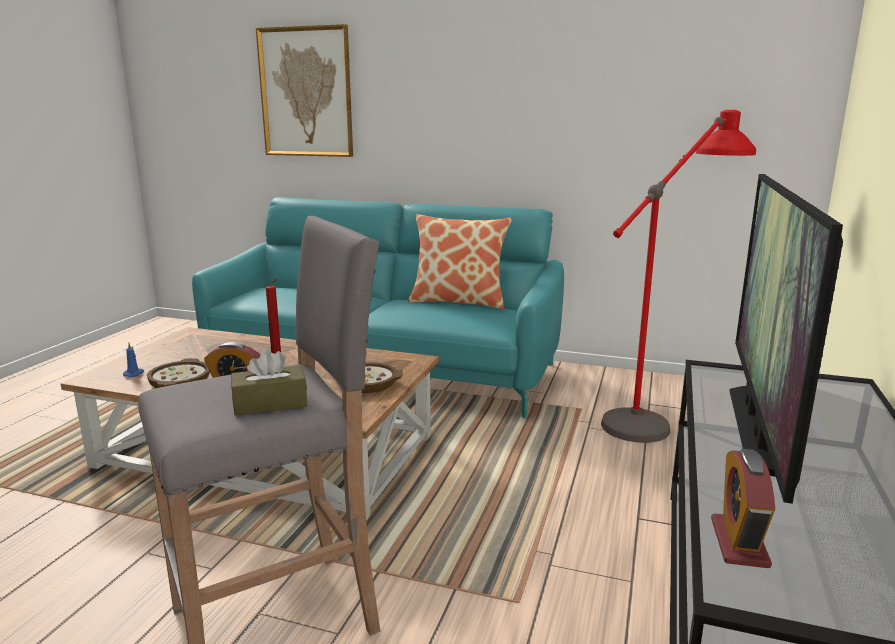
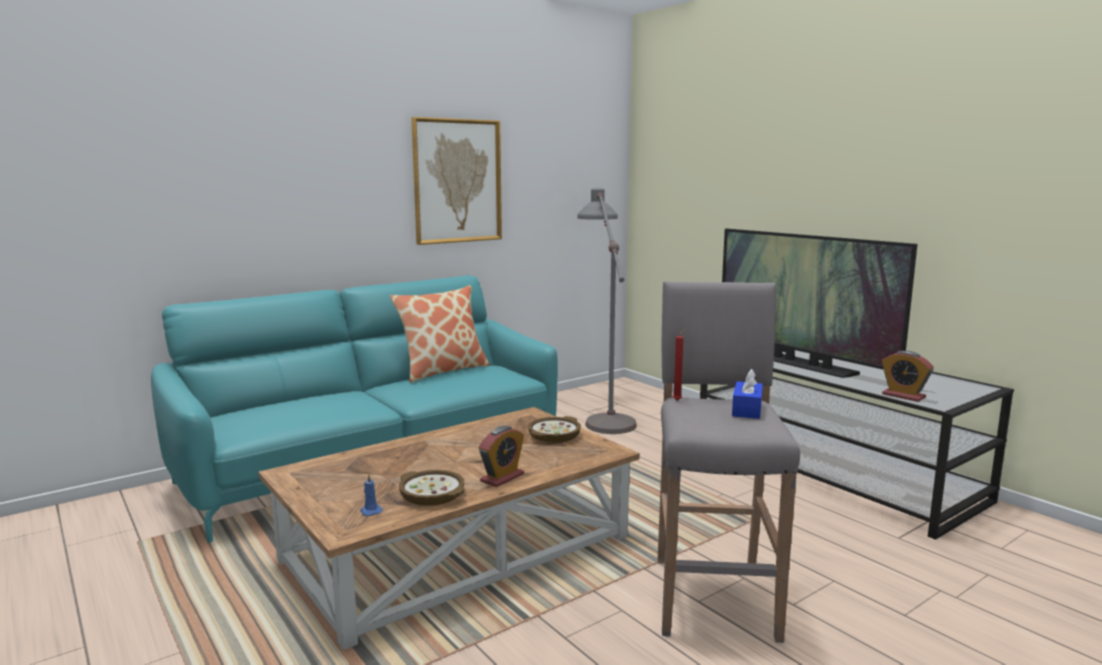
camera: 55 degrees left, 5 degrees down
(270, 403) = (746, 409): brown tissue box -> blue tissue box
(306, 92) = (197, 174): picture -> picture (457, 181)
(661, 413) = (604, 413): red floor lamp -> grey floor lamp

